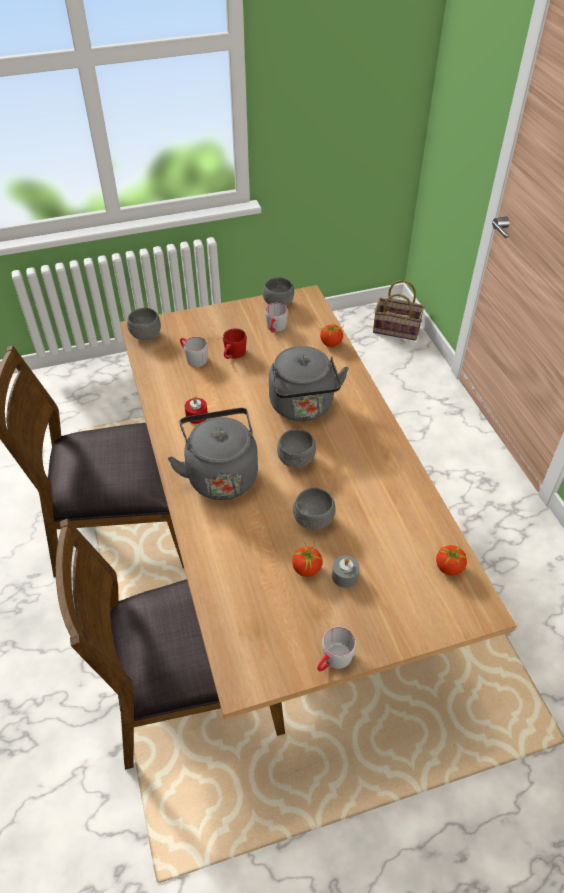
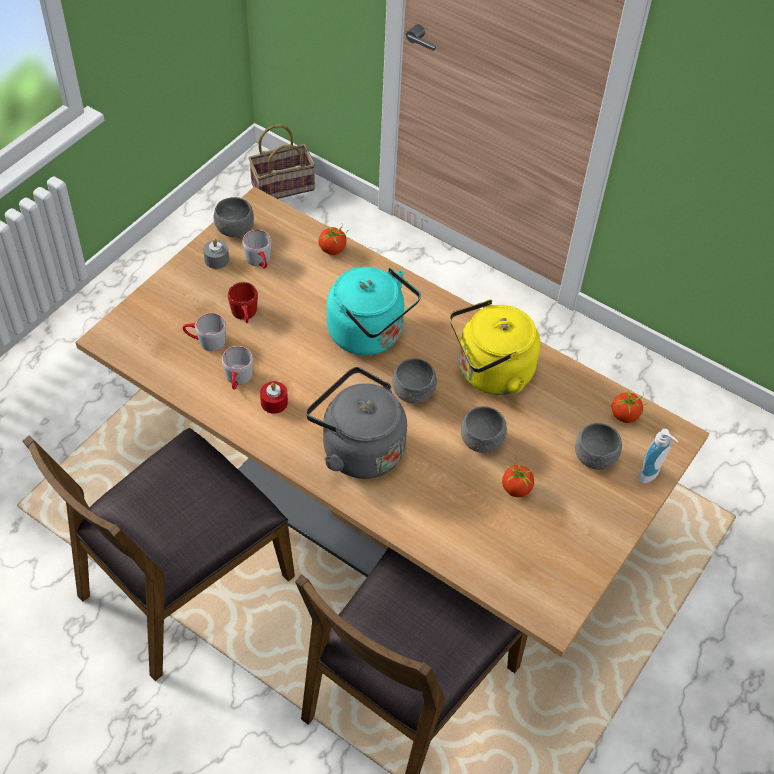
camera: 40 degrees left, 5 degrees up
(145, 335) = (124, 342): grey bowl -> grey bowl (594, 458)
(303, 407) = (370, 335): grey kettle -> turquoise kettle
(333, 661) = (605, 551): grey mug -> grey mug (238, 380)
(345, 576) = (552, 475): grey candle -> grey candle (216, 259)
(366, 477) = (490, 373): none -> yellow kettle
(429, 628) = (651, 476): none -> soap dispenser

